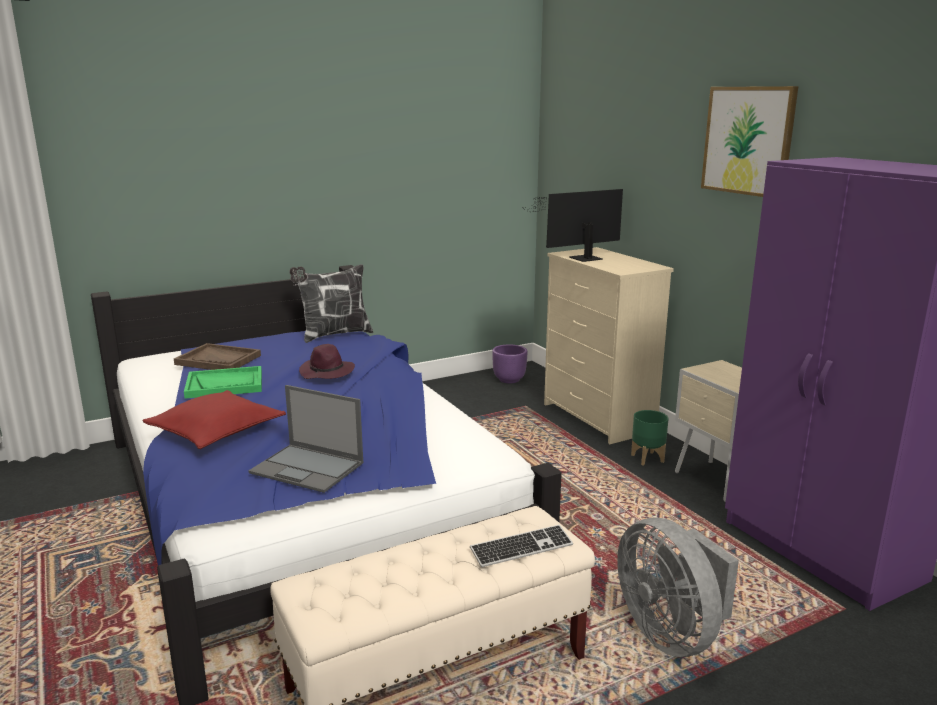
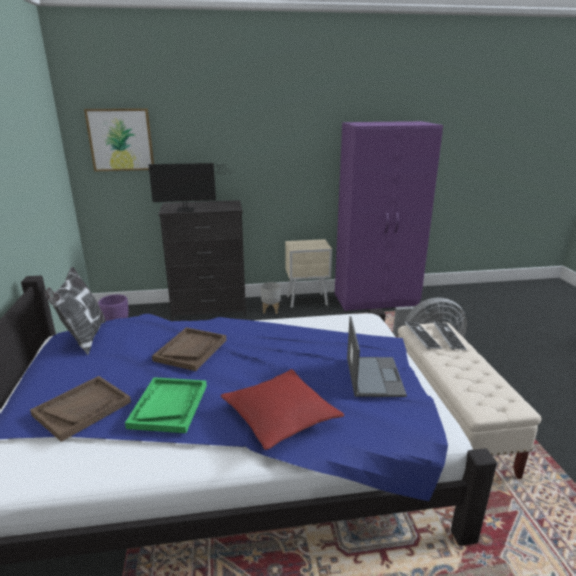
camera: 70 degrees left, 5 degrees up
(308, 468) = (374, 376): laptop -> laptop turned 45 degrees counterclockwise
(327, 372) = (190, 350): purple hat -> brown tray
(504, 522) = (422, 336): none -> keyboard
(581, 258) = (188, 210): monitor -> monitor turned 90 degrees counterclockwise
(598, 418) = (210, 309): beige dresser -> black dresser
(647, 458) = (271, 310): green planter -> grey planter
(748, 140) = (282, 118): picture -> picture (121, 140)

